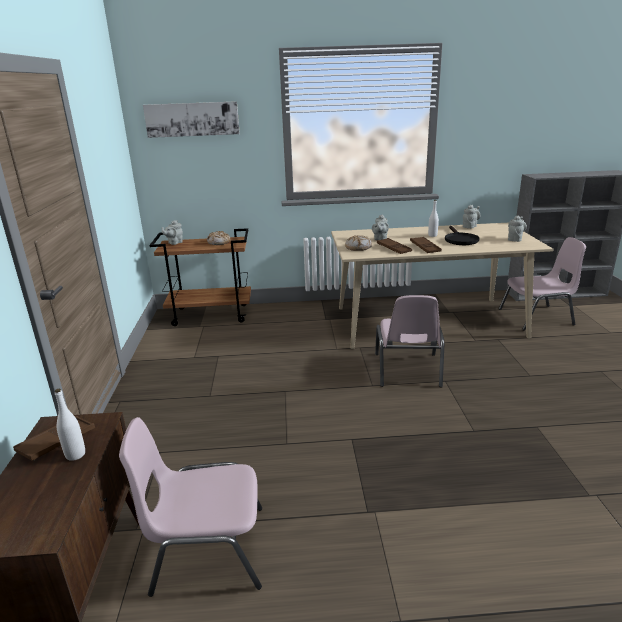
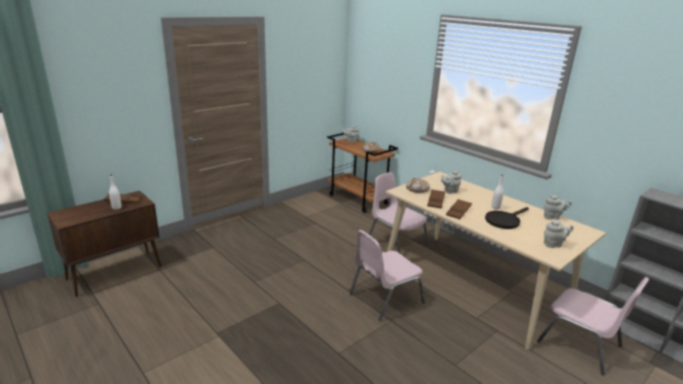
camera: 50 degrees right, 0 degrees up
(192, 119) = (381, 58): picture -> none
(207, 549) = (156, 292): pink chair -> pink chair (396, 241)

